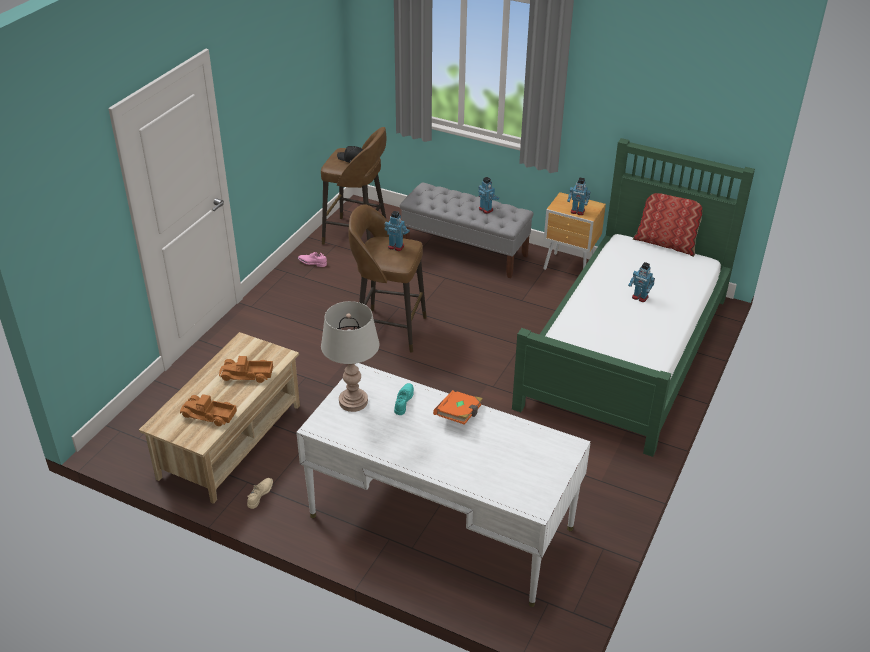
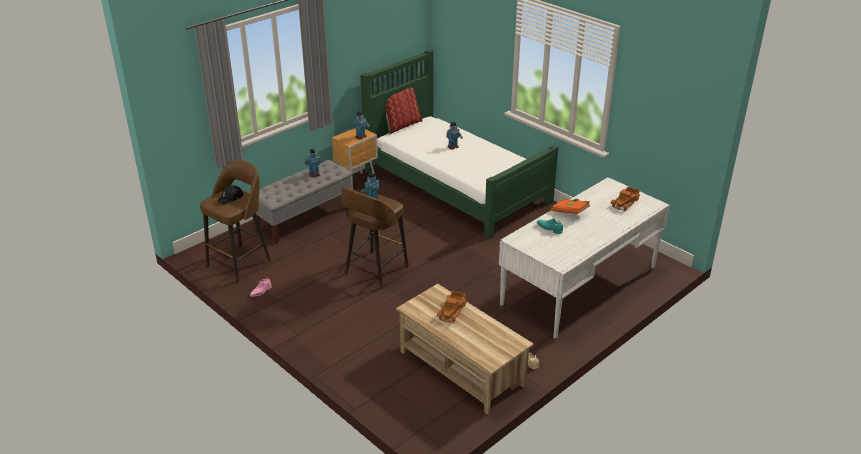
camera: 70 degrees left, 5 degrees down
(208, 415) = (491, 335): toy truck -> toy truck (625, 203)
(353, 402) = (541, 247): grey table lamp -> none

